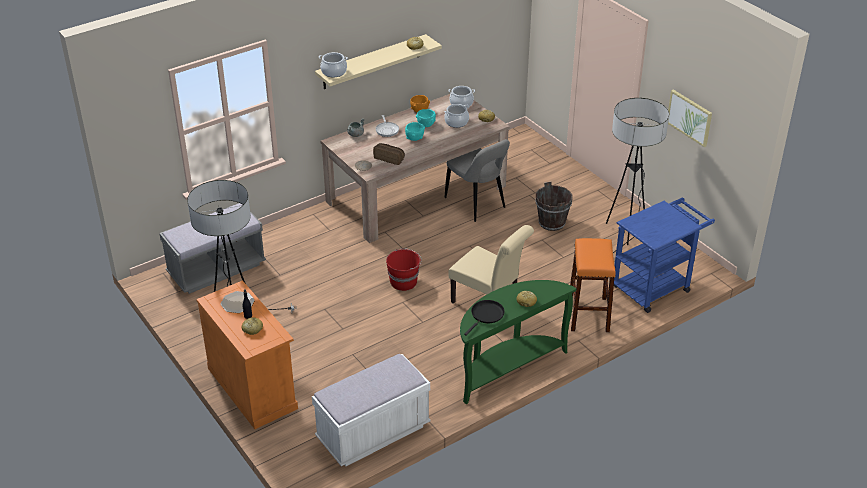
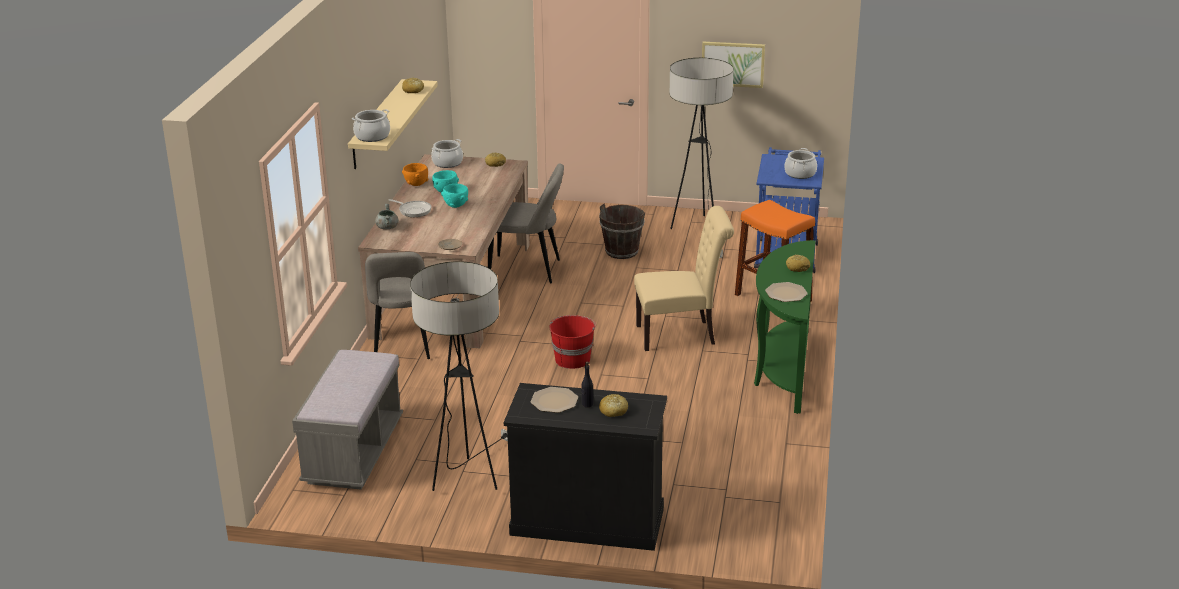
camera: 45 degrees left, 10 degrees down
(252, 388) = (587, 521): orange cabinet -> black cabinet
(335, 216) = (402, 345): none -> grey chair
(373, 433) = (765, 482): white bench -> none
(389, 158) = (462, 229): bread -> none
(456, 122) = (471, 177): cooking pot -> cooking pot (800, 174)
(486, 315) = (786, 293): black frying pan -> plate

